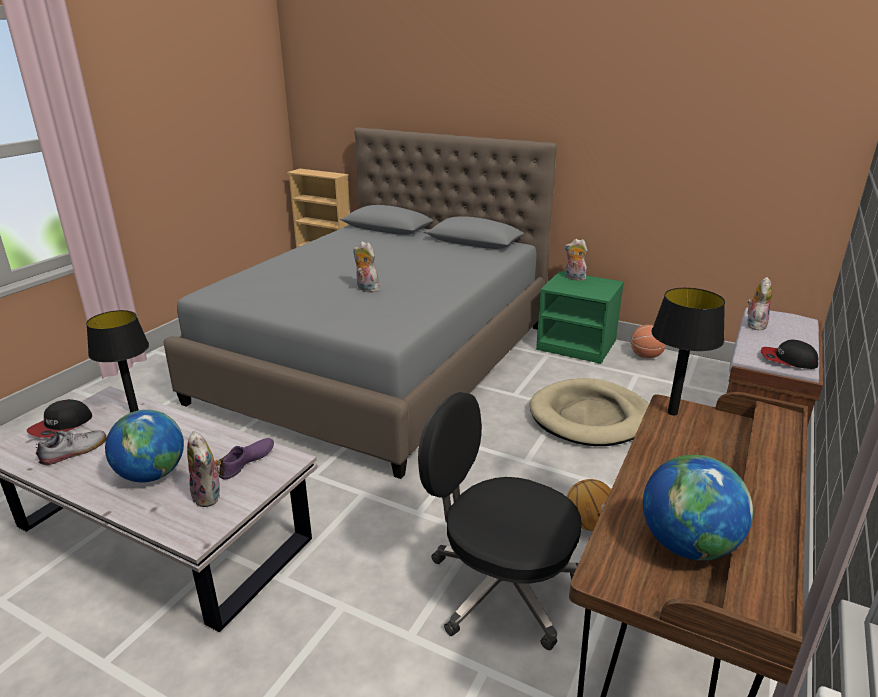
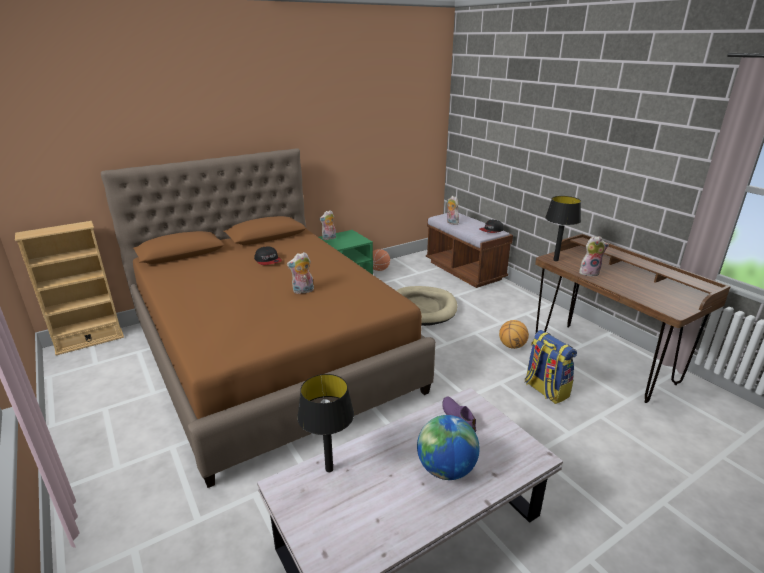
camera: 60 degrees left, 0 degrees up
(61, 426) = (313, 525): cap -> cap (268, 261)
(74, 451) = (374, 517): shoe -> none
(209, 496) = (492, 443): plush toy -> plush toy (589, 272)
(381, 361) = (271, 355): grey bed -> brown bed
(500, 587) = (545, 390): black office chair -> backpack
(687, 545) = (657, 291): globe -> none

